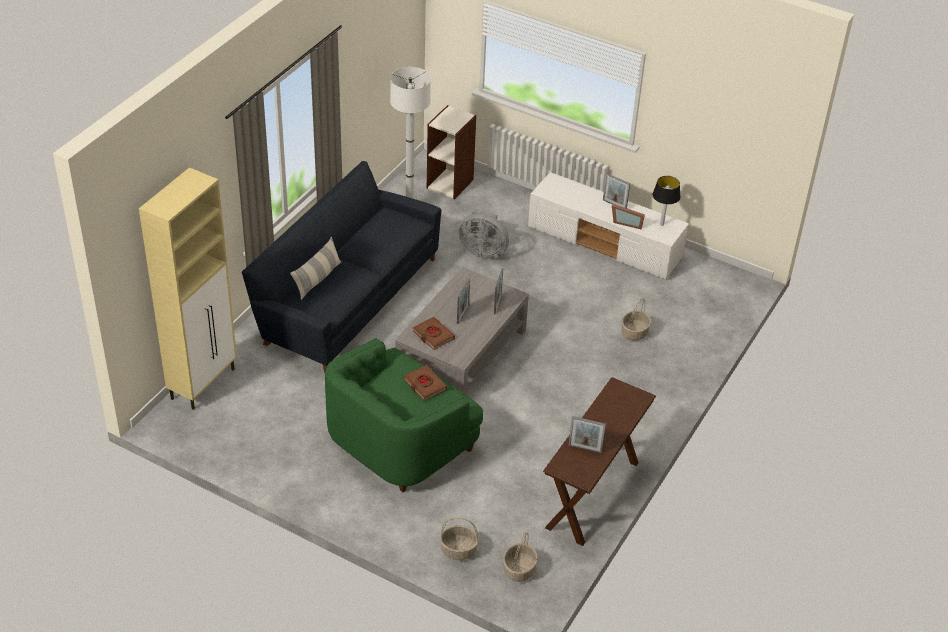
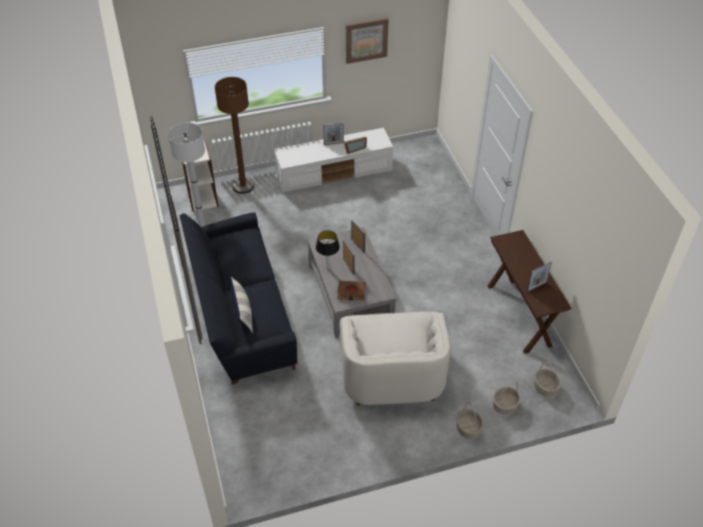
camera: 45 degrees left, 5 degrees up
(203, 383) = (231, 441): beige cabinet -> none
(400, 442) = (392, 373): green armchair -> white armchair
(424, 385) = (394, 324): brown book -> none
(483, 251) = (278, 225): grey fan -> none
(501, 197) = (243, 186): none -> brown floor lamp
(634, 332) = (416, 211): basket -> basket (468, 428)
(661, 224) = (371, 137): table lamp -> table lamp (328, 268)
(694, 96) = (366, 40): none -> picture

